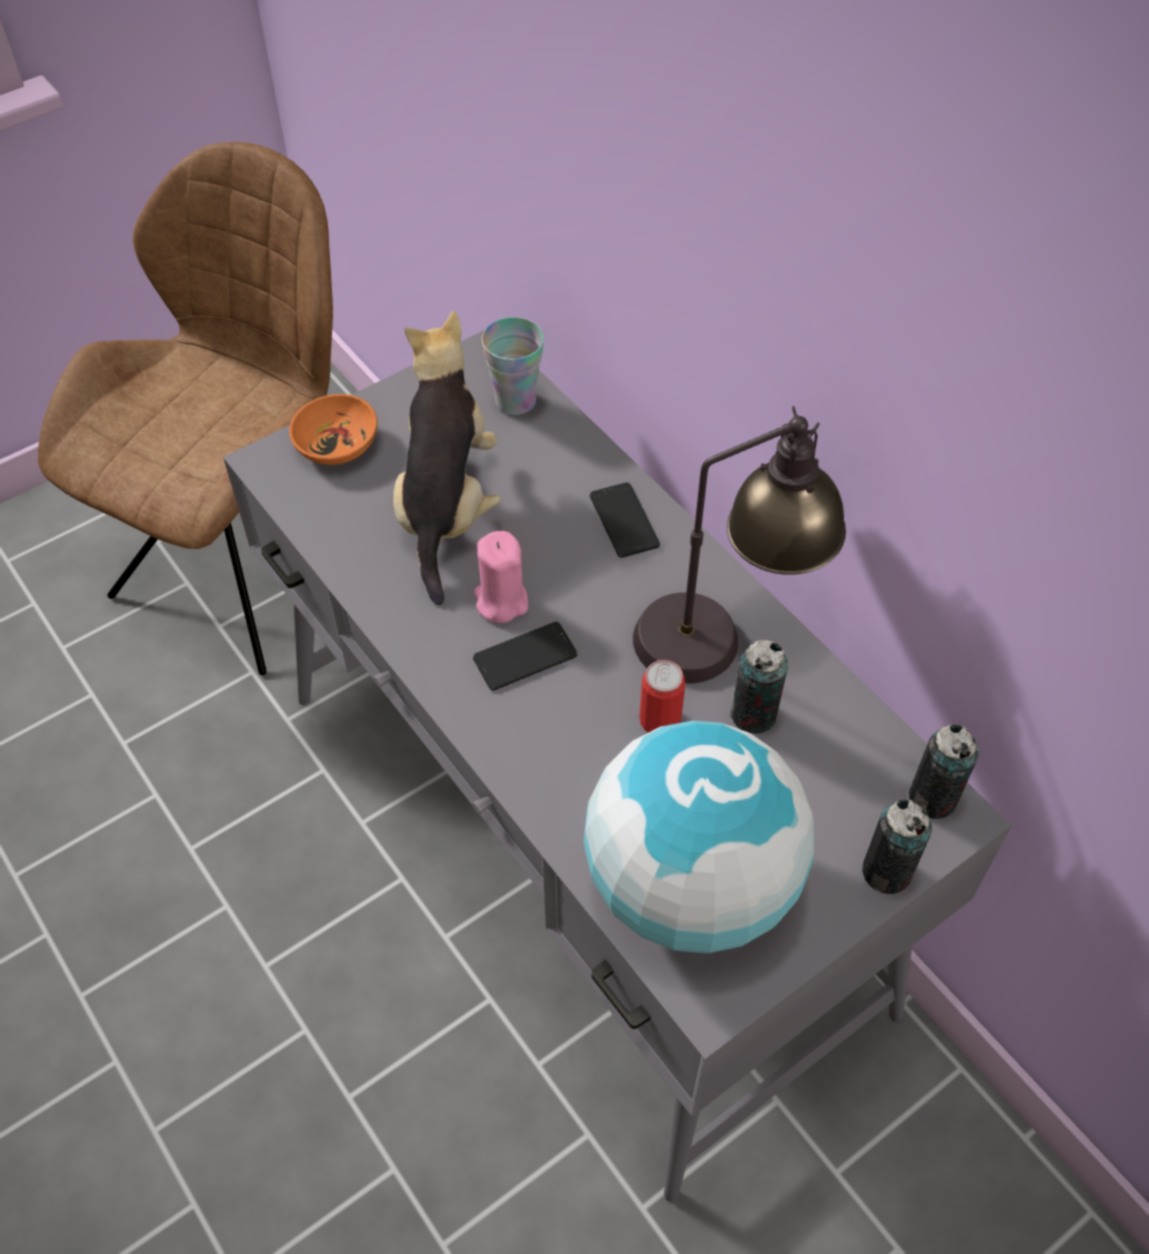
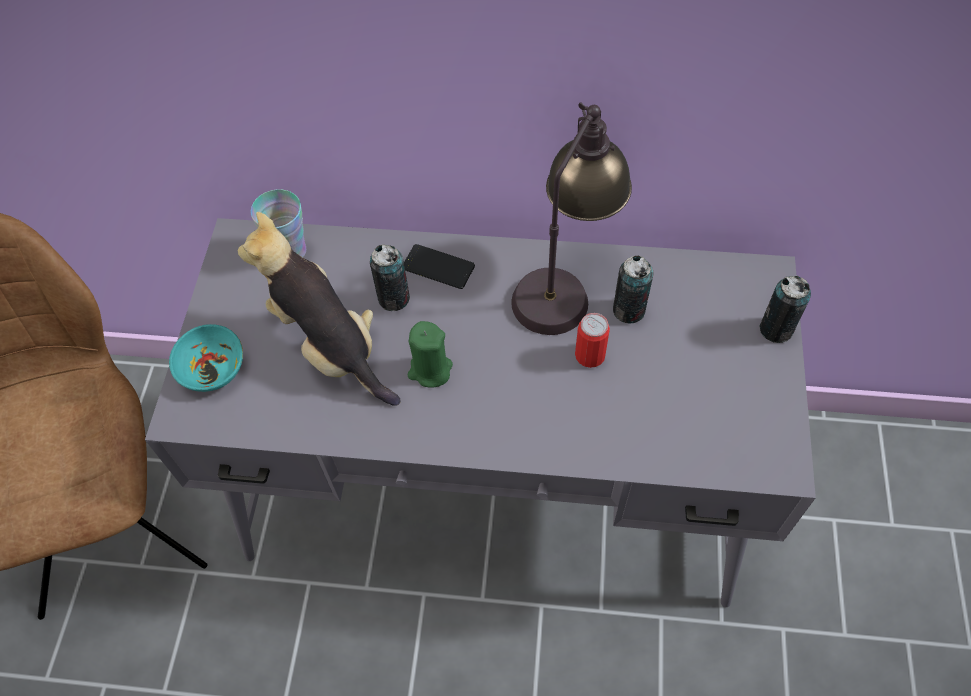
camera: 45 degrees left, 5 degrees up
(337, 444) = (213, 367): orange bowl -> turquoise bowl
(501, 601) = (430, 370): pink candle -> green candle
(525, 657) = (482, 387): phone -> none
(690, 886) = (707, 423): globe -> none
(932, 798) = (751, 275): can -> can (394, 298)

